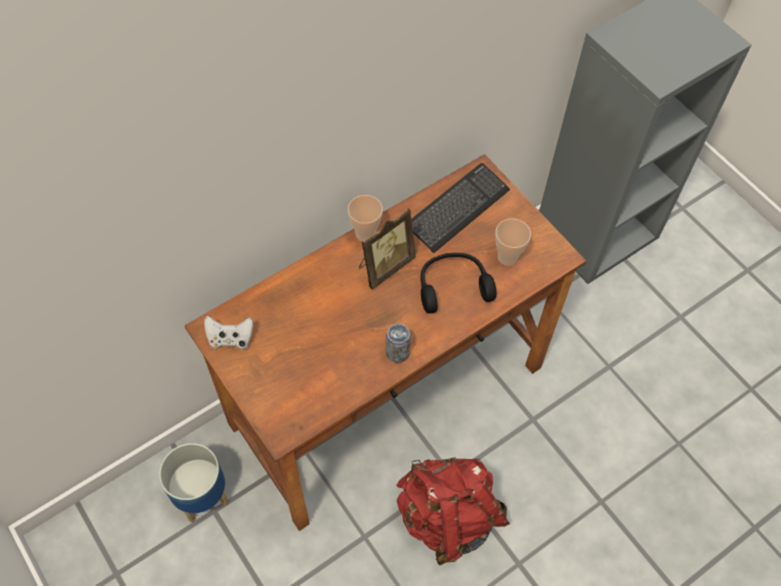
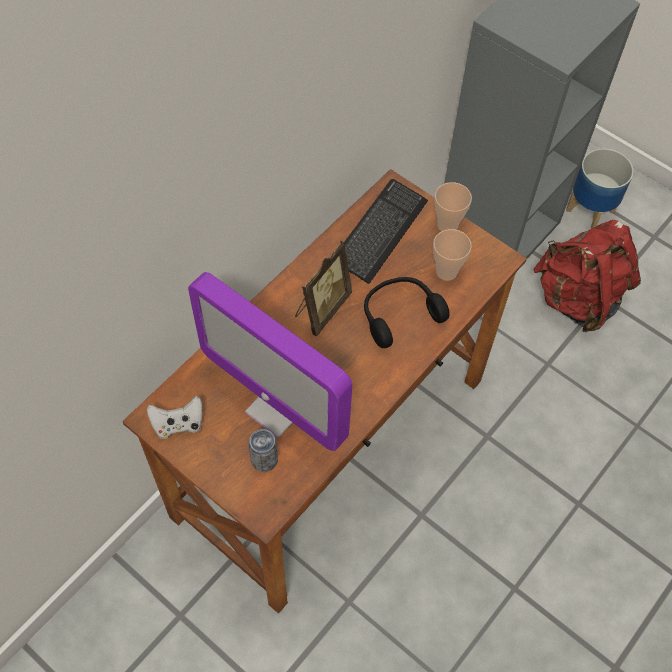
camera: 15 degrees left, 0 degrees up
(201, 495) = (162, 602): planter -> planter (589, 210)
(320, 344) = (277, 408): none -> monitor
(365, 234) = (291, 279): cup -> cup (447, 225)
(397, 352) = (362, 397): can -> can (264, 459)
(448, 518) = (430, 559): red backpack -> red backpack (577, 299)

